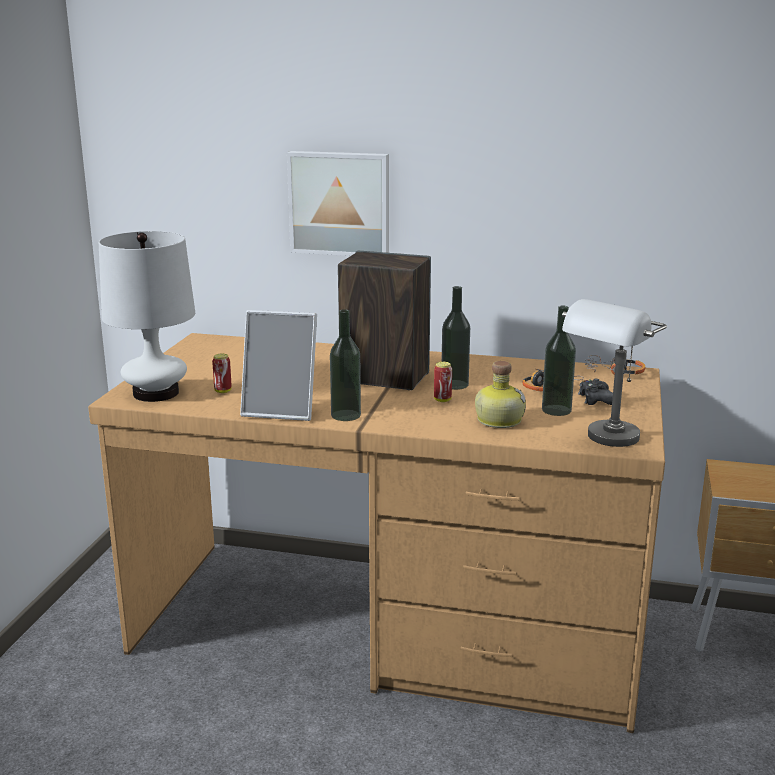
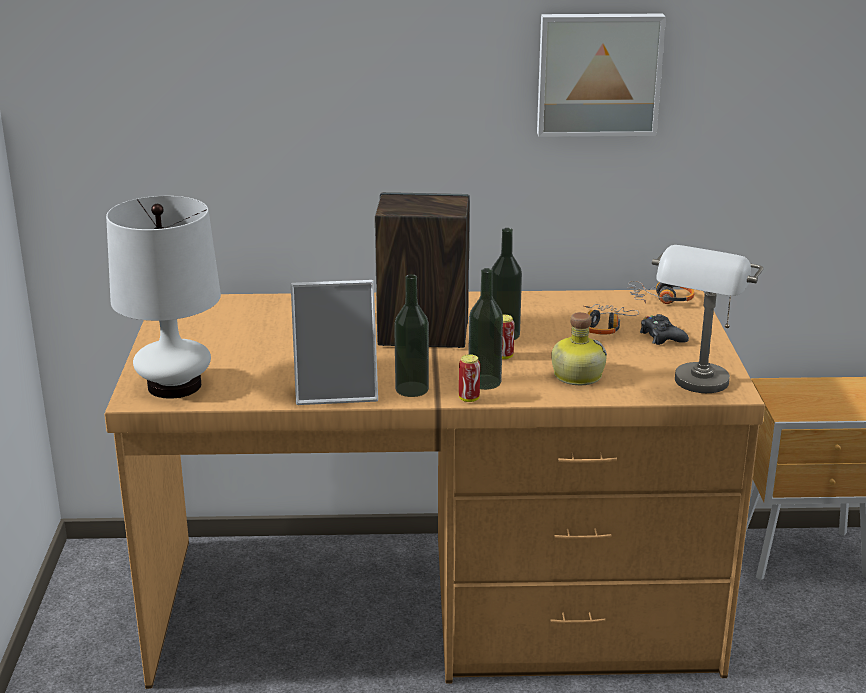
camera: 15 degrees left, 5 degrees up
(223, 391) = (251, 373): can -> can (469, 399)
(340, 203) = (338, 131): picture -> picture (598, 74)
(556, 410) = (628, 355): bottle -> bottle (484, 382)

